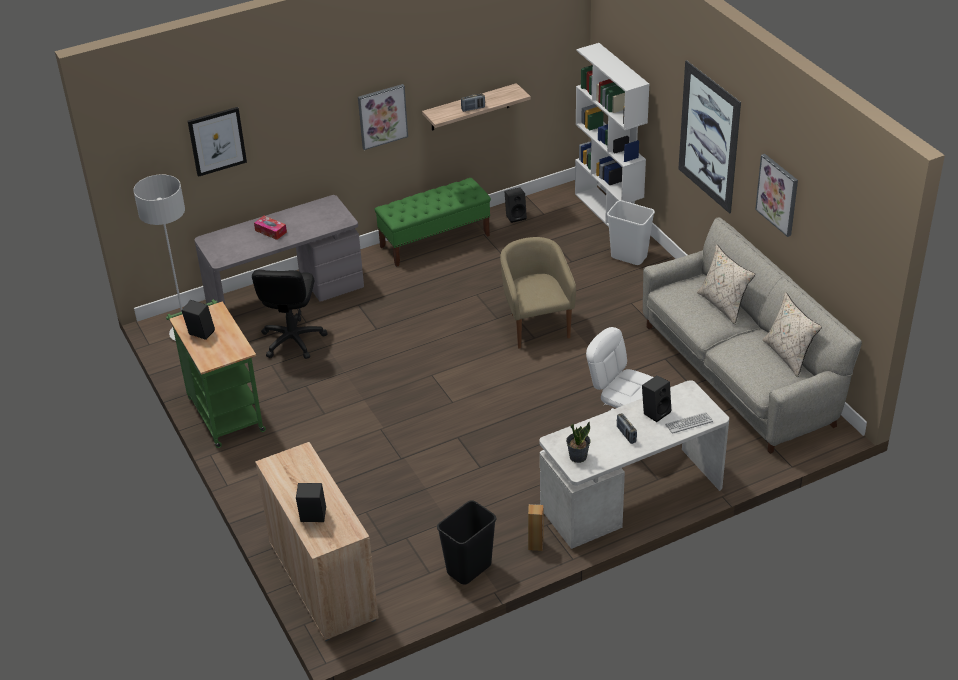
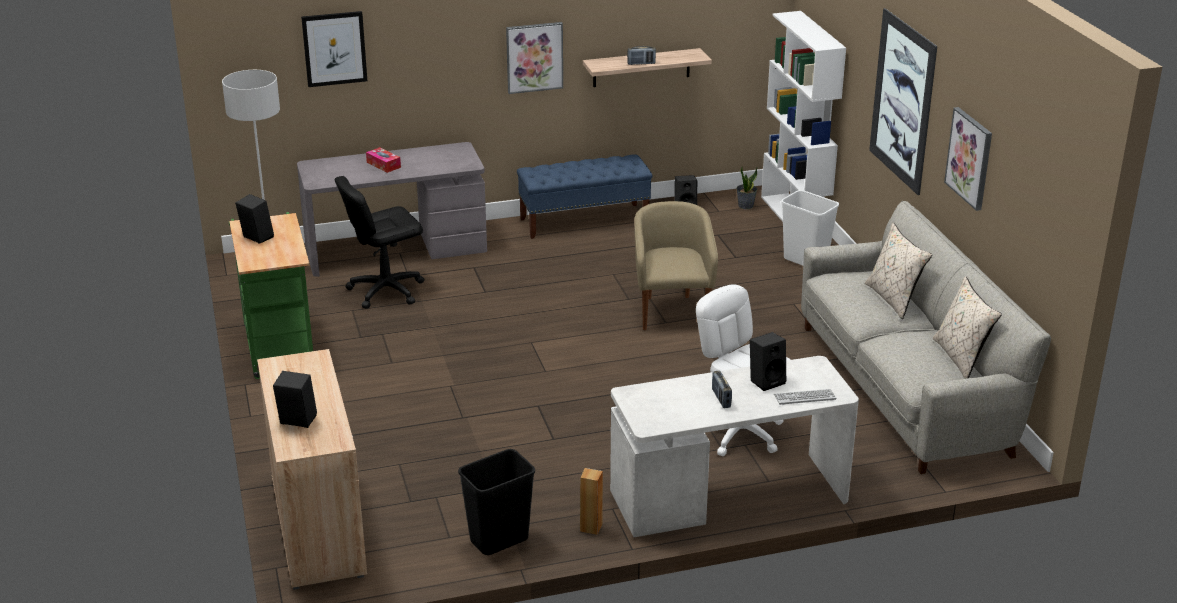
camera: 10 degrees right, 10 degrees down
(292, 340) = (386, 290): black office chair -> black office chair turned 45 degrees clockwise
(435, 241) = (584, 221): green bench -> blue bench
(577, 456) = (652, 412): potted plant -> potted plant (745, 205)

